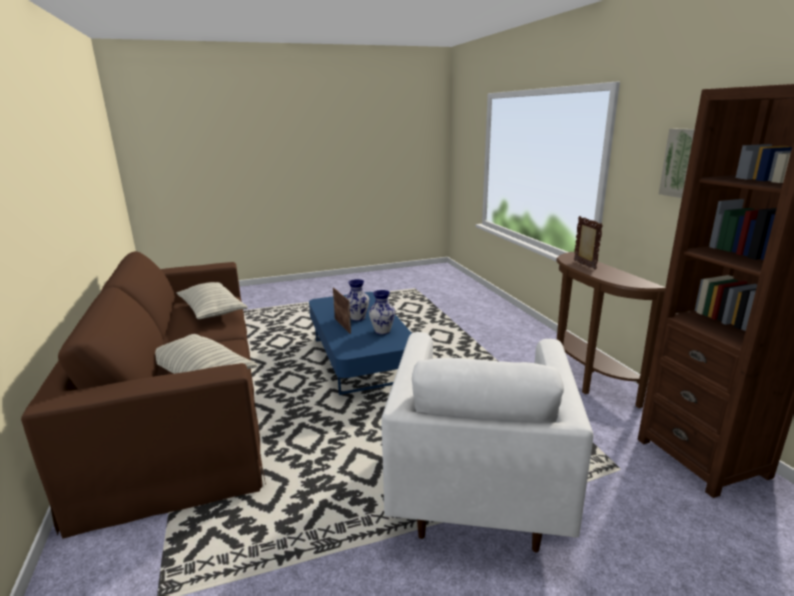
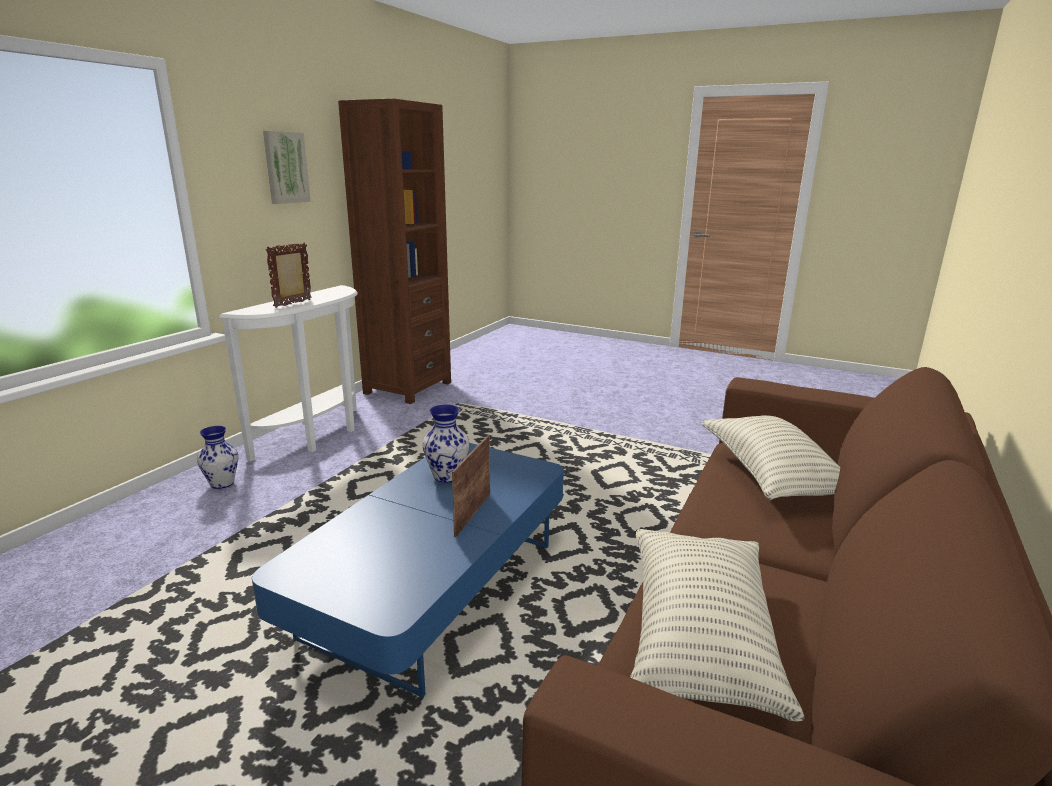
camera: 135 degrees left, 0 degrees up
(357, 318) = (425, 518): vase -> vase (222, 484)
(477, 489) = (556, 432): white armchair -> none
(584, 379) = (319, 436): brown console table -> white console table

